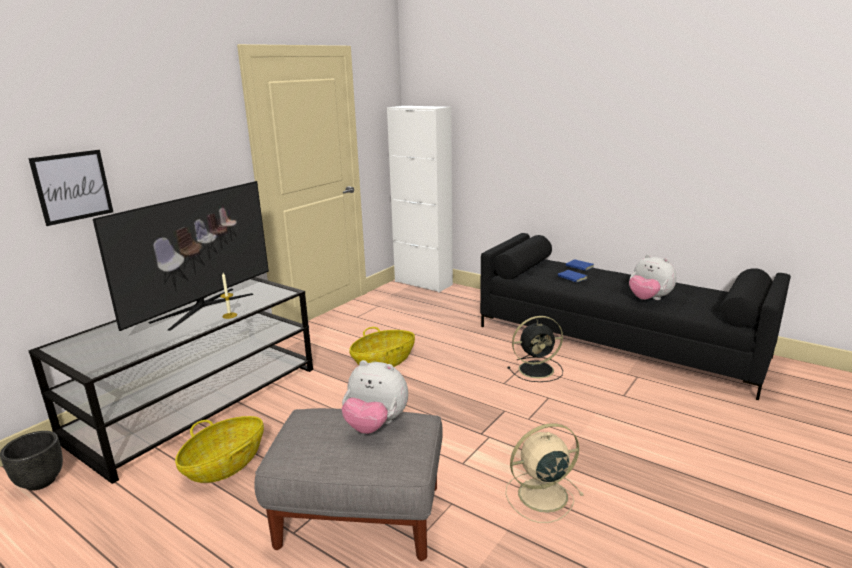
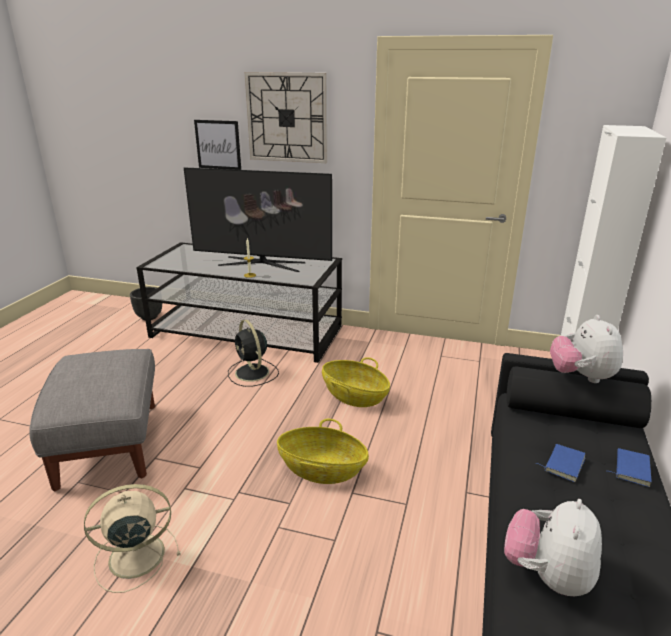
camera: 70 degrees right, 5 degrees up
(162, 135) = (287, 118): none -> wall clock
(225, 464) = (171, 367): basket -> basket (322, 469)
(375, 425) = (107, 383): plush toy -> plush toy (581, 377)
(537, 369) = (404, 520): black fan -> black fan (252, 373)
(540, 495) = (134, 556): beige fan -> beige fan turned 75 degrees counterclockwise

